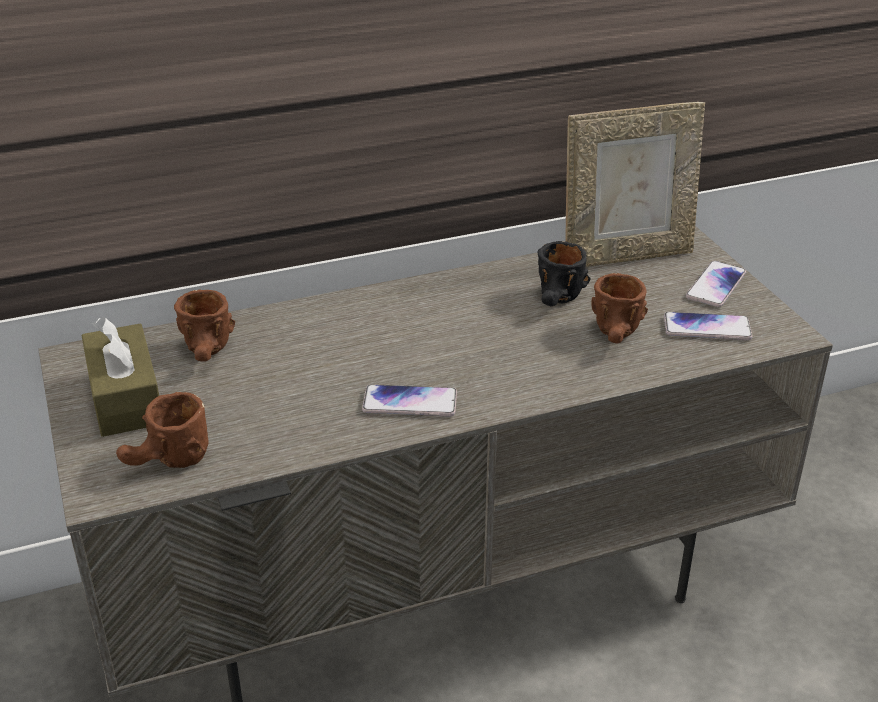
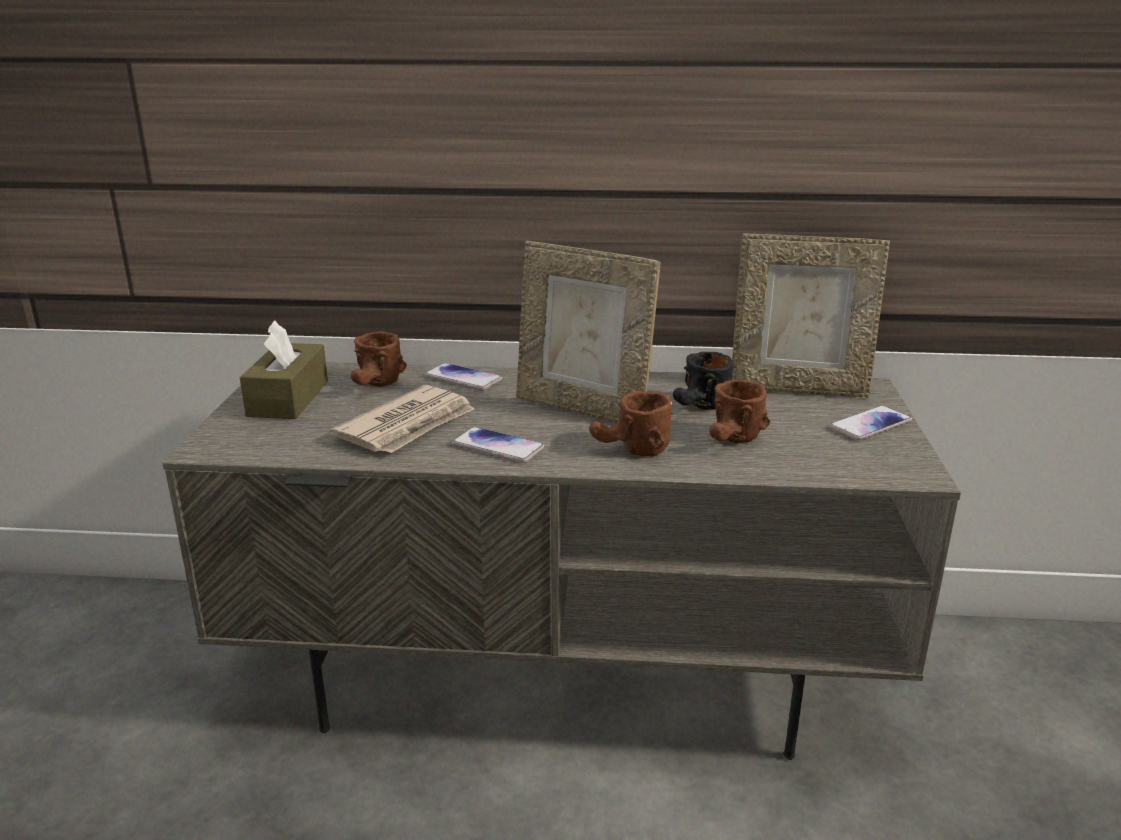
camera: 25 degrees right, 10 degrees down
(168, 463) = (272, 442): brown mug -> brown mug (630, 451)
(295, 400) = (408, 425): none -> newspaper
(451, 331) = (583, 409): none -> picture frame
(707, 328) = (830, 453): phone -> phone (463, 378)

